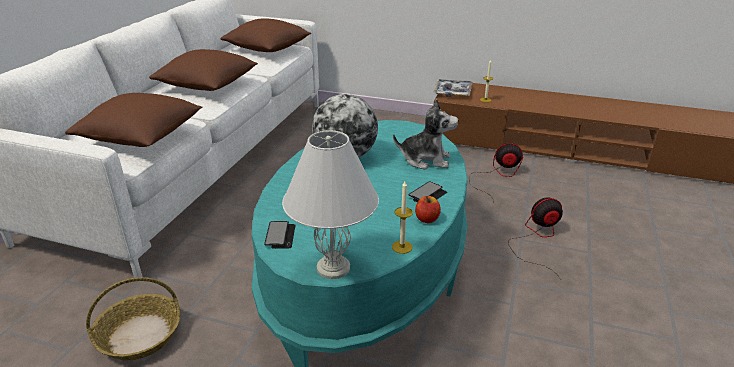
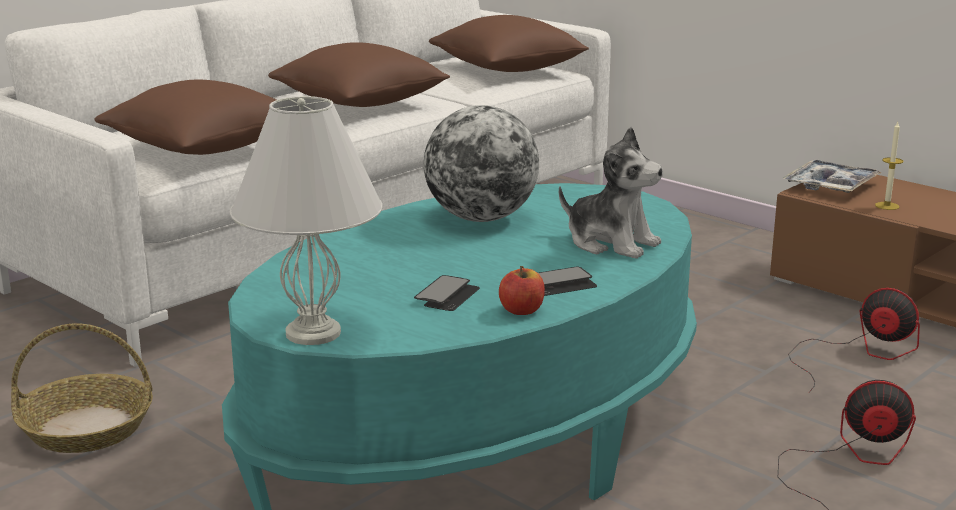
camera: 25 degrees right, 10 degrees down
(280, 236) = (279, 287): phone -> phone (447, 295)
(402, 247) = (441, 332): candle -> none

